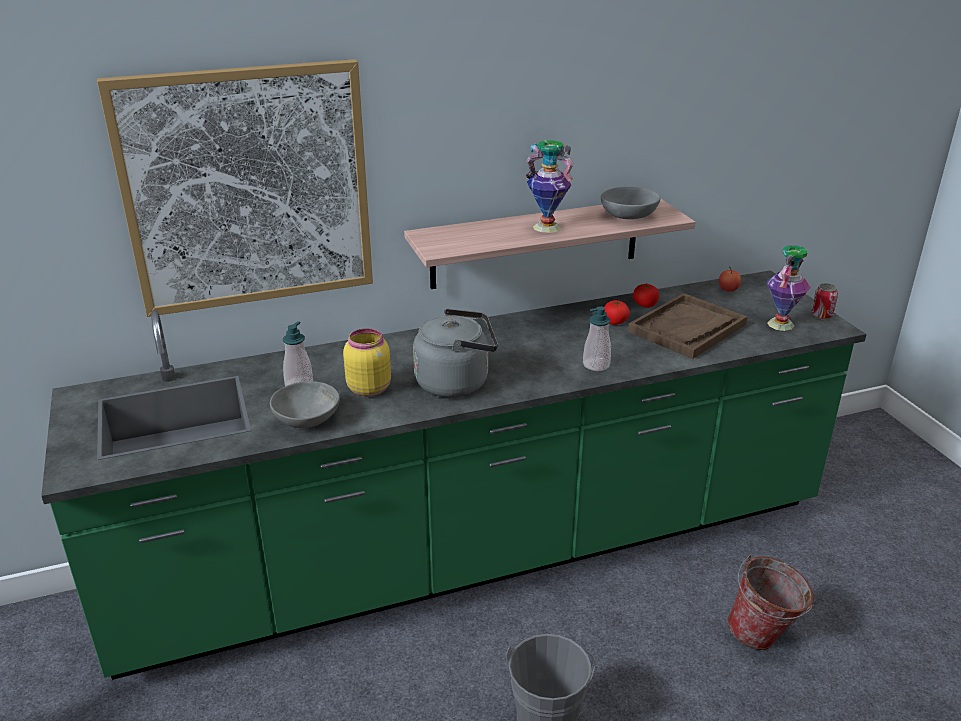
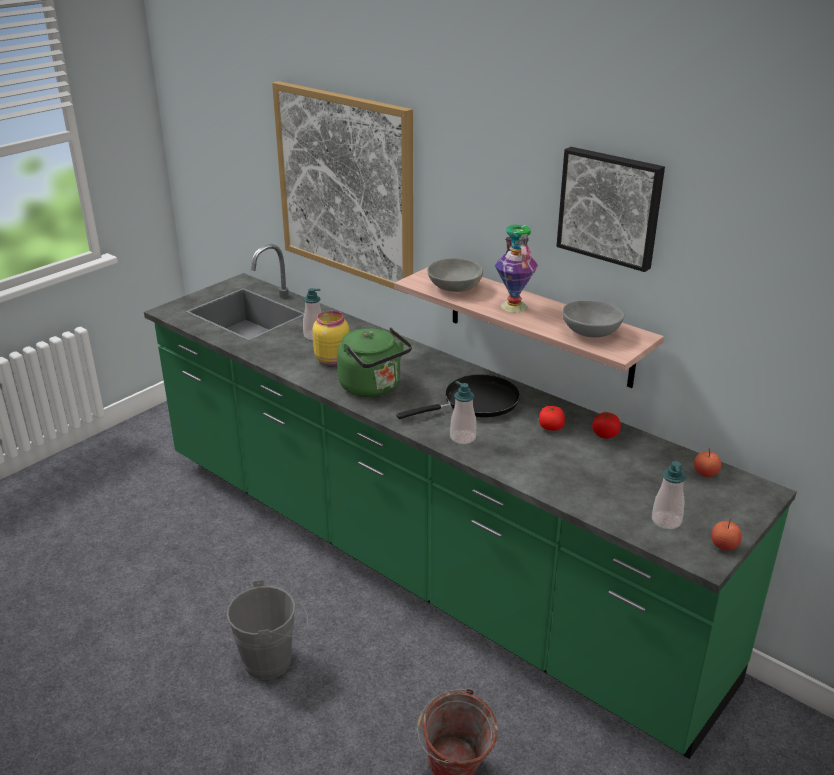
camera: 60 degrees right, 0 degrees up
(307, 420) = (275, 352): grey bowl -> grey bowl (454, 288)
(457, 382) = (373, 387): grey kettle -> green kettle
(541, 340) = (476, 402): none -> black frying pan
(605, 96) = (610, 207): none -> picture
(687, 328) = (585, 467): brown tray -> none
(780, 324) = (666, 521): vase -> soap dispenser
(821, 315) = (724, 546): can -> apple

